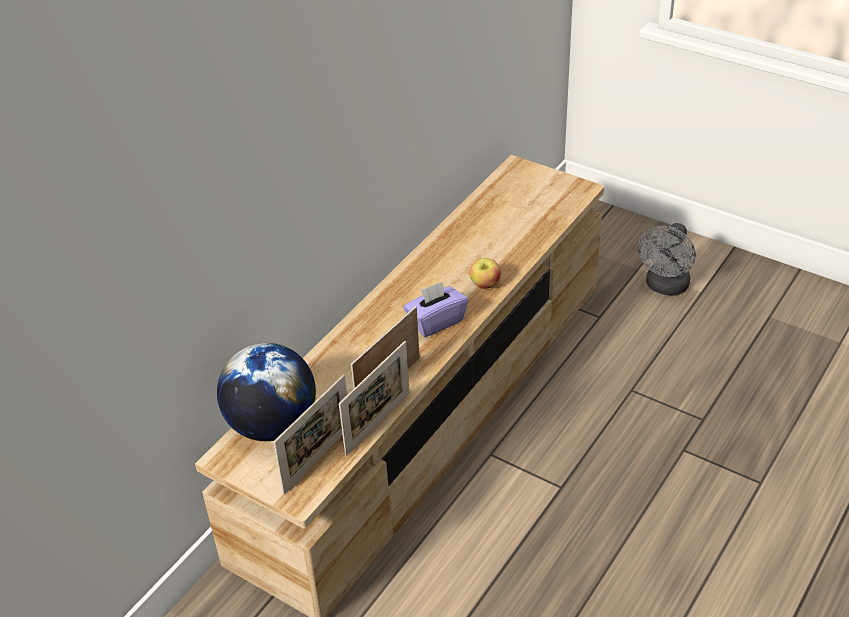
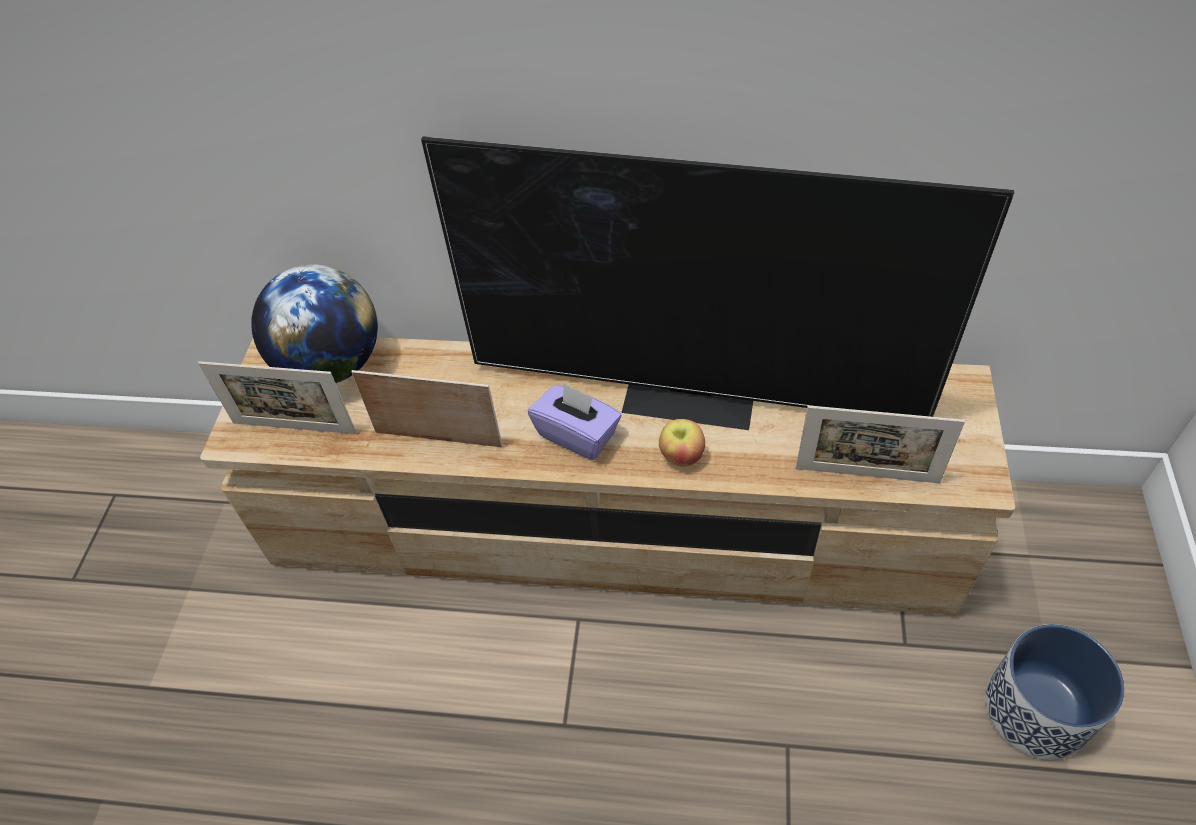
camera: 65 degrees right, 10 degrees up
(378, 423) = (371, 457): picture frame -> picture frame (867, 475)
(443, 264) = (693, 394): none -> television
(665, 287) = (1037, 711): grey fan -> planter

